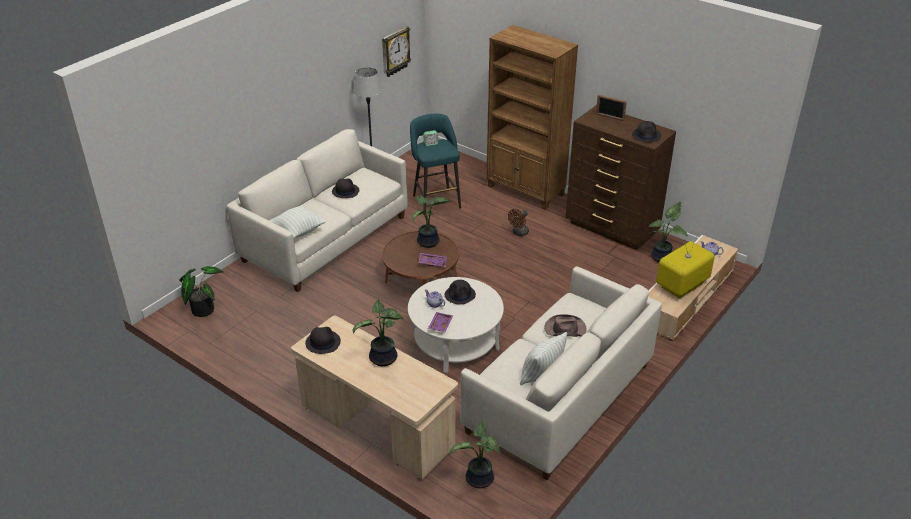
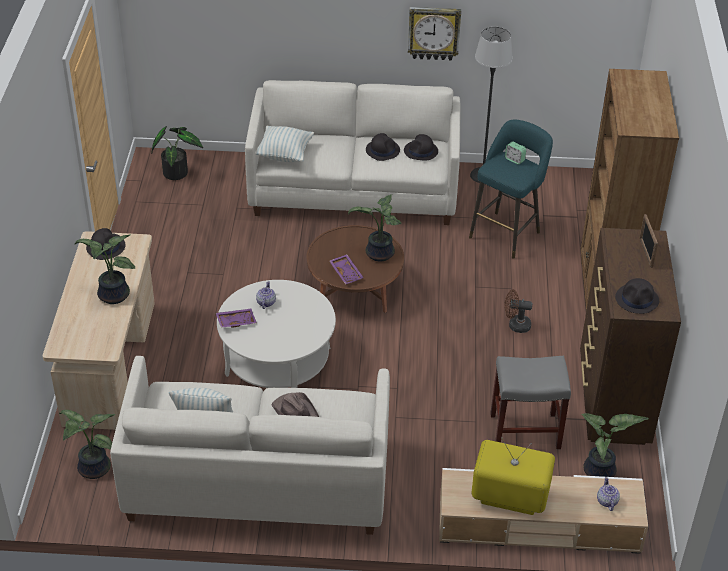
camera: 55 degrees right, 5 degrees up
(395, 51) = (577, 33): wall clock -> wall clock (434, 32)
(460, 295) = (297, 314): black hat -> black hat (421, 151)
(609, 269) = (524, 432): none -> grey stool

